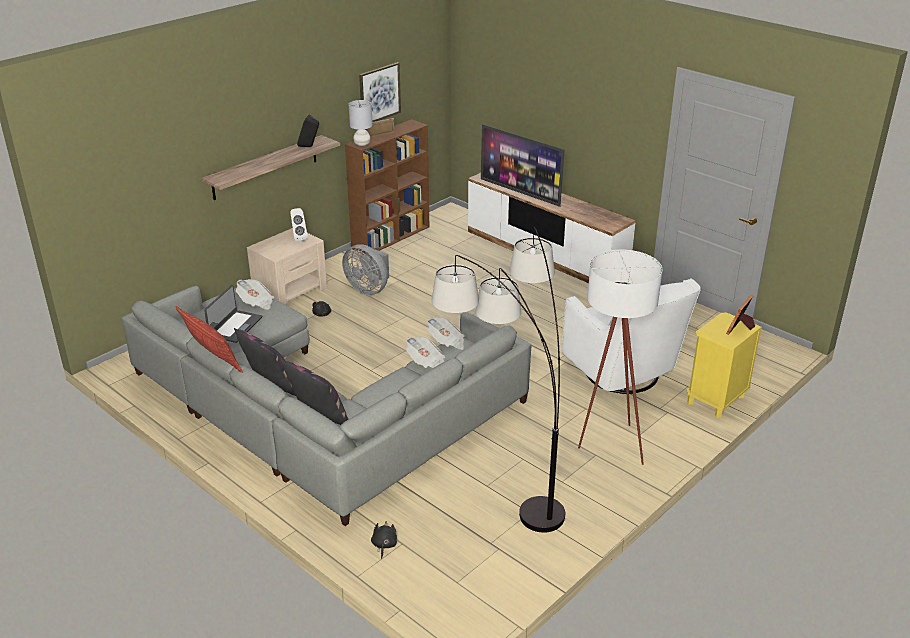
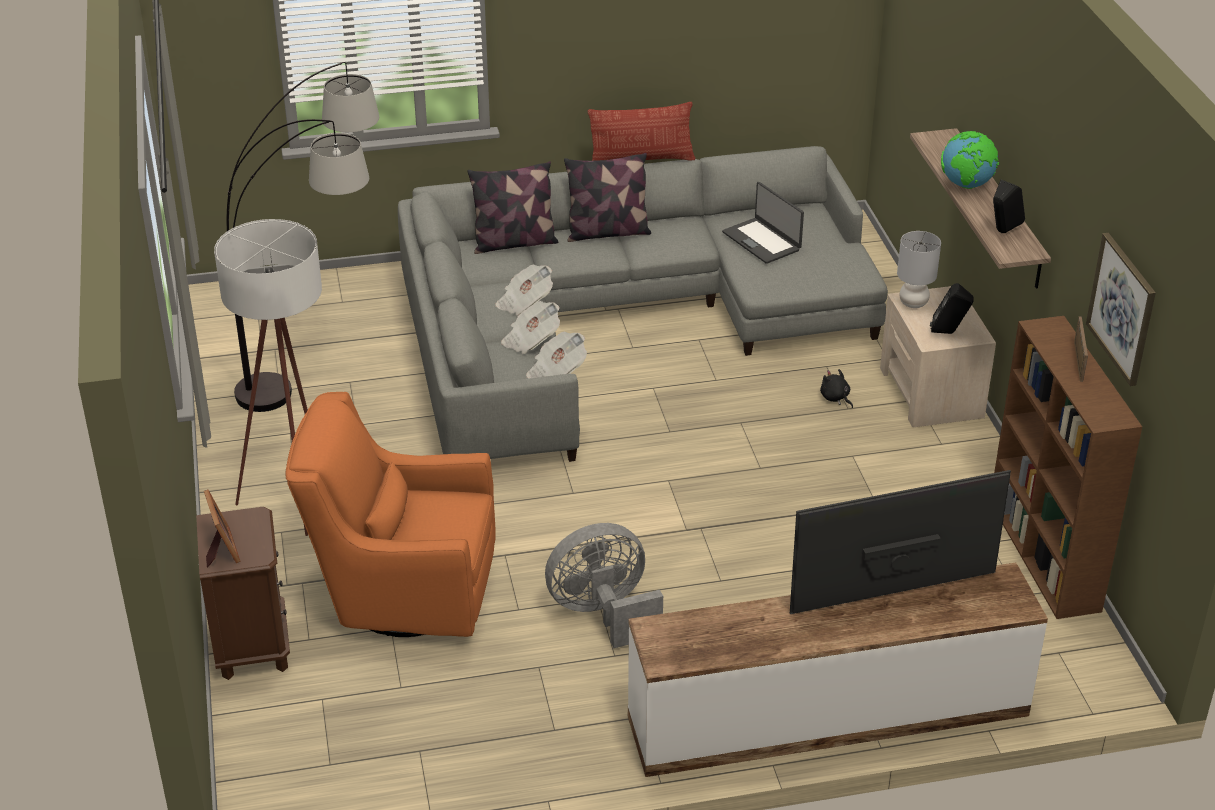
camera: 125 degrees right, 5 degrees up
(256, 303) = (811, 272): newspaper -> newspaper (524, 302)
(269, 162) = (967, 185): none -> globe
(298, 238) = (948, 333): white speaker -> black speaker
(361, 144) = (1047, 330): grey table lamp -> grey table lamp (913, 303)
(369, 289) = (873, 463): grey fan -> grey fan (603, 613)
(384, 545) = (353, 291): black plush toy -> none
(623, 374) = (402, 594): white armchair -> orange armchair
(715, 400) = (252, 646): yellow nightstand -> brown nightstand

